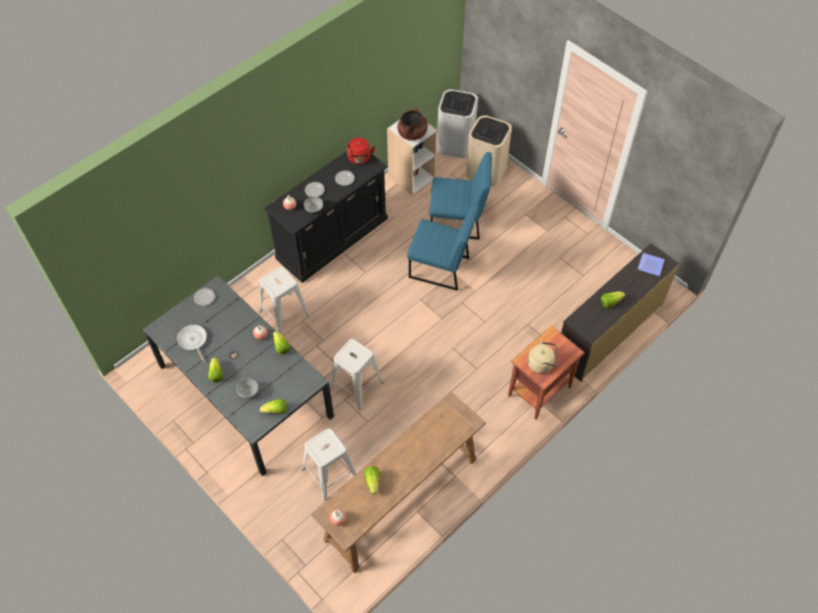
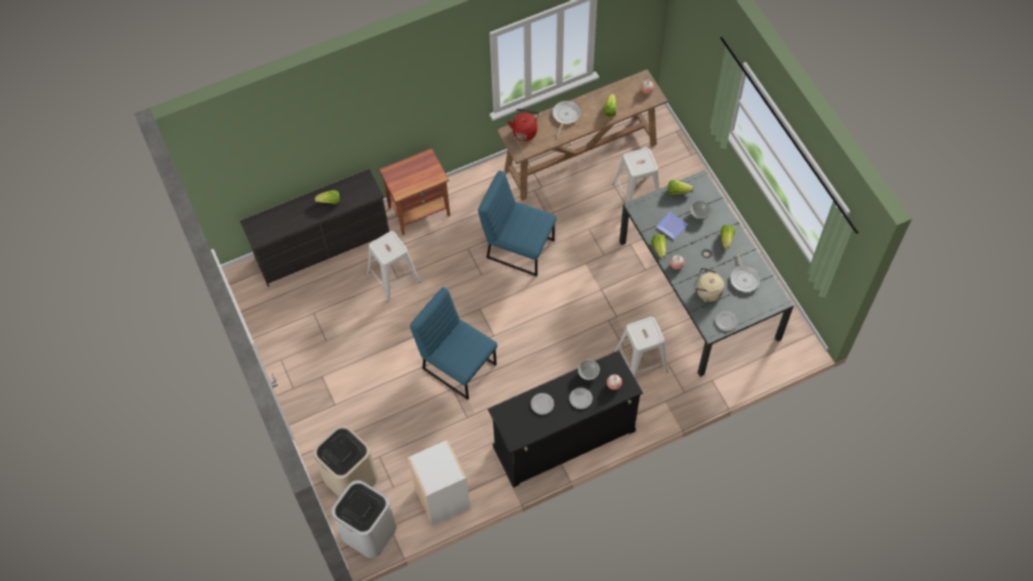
camera: 160 degrees left, 5 degrees up
(356, 385) = (589, 265): white stool -> white stool (393, 277)
(359, 159) = (516, 427): red kettle -> red kettle (525, 131)
(412, 134) = (439, 459): brown cooking pot -> none
(419, 459) = (565, 116): none -> frying pan
(458, 222) = (414, 417): blue chair -> blue chair (518, 247)
(542, 364) = (422, 169): beige kettle -> beige kettle (707, 292)
(650, 264) = (268, 227): plate -> plate (671, 227)

